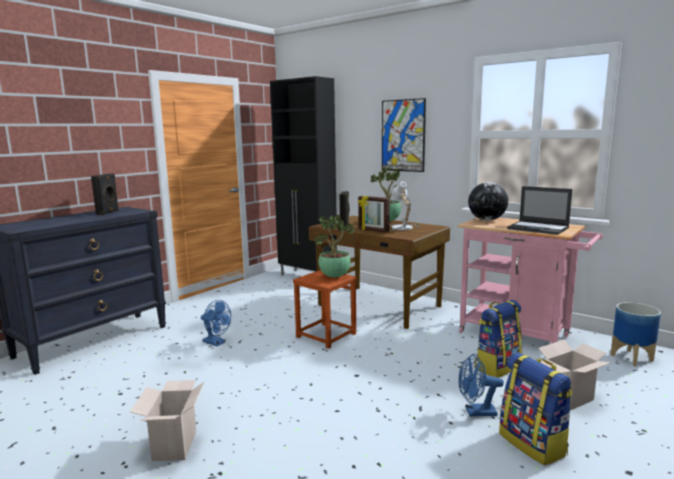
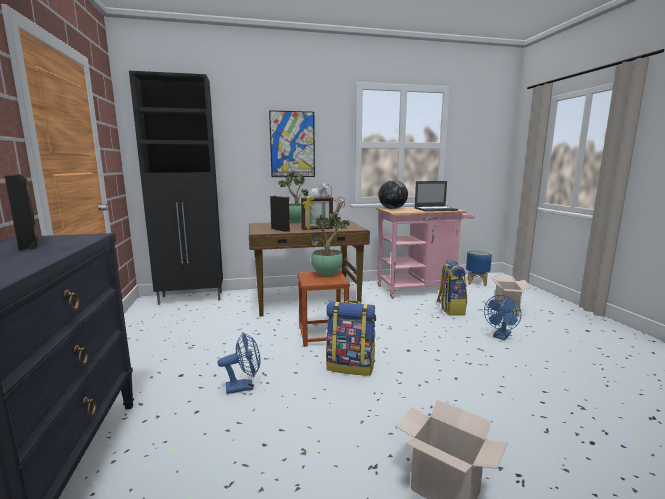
camera: 50 degrees left, 0 degrees up
(533, 444) = (548, 338): backpack -> backpack (351, 366)

